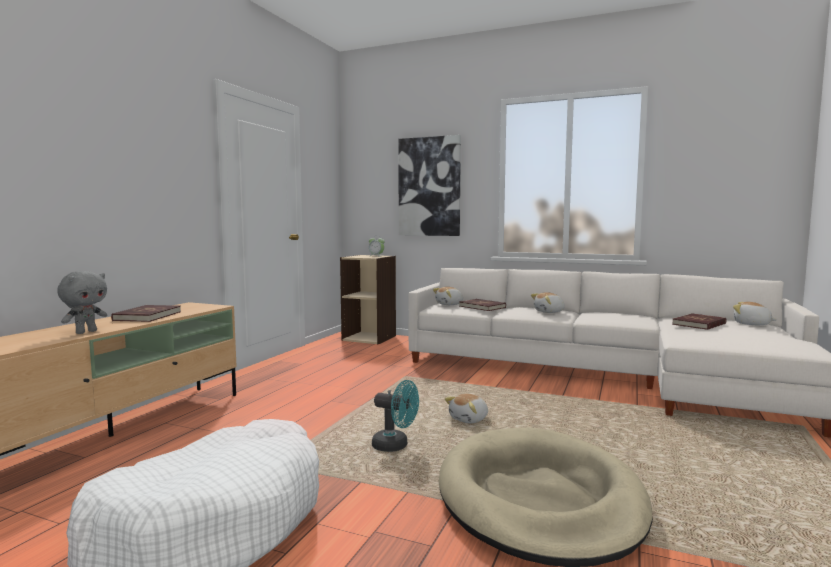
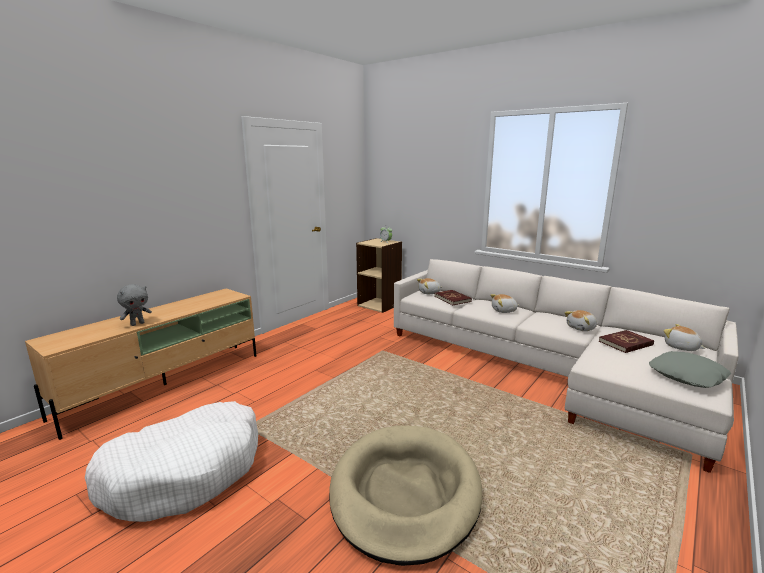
camera: 15 degrees right, 10 degrees up
(147, 316) = (186, 306): red book -> none
(395, 446) = (334, 422): turquoise fan -> none
(429, 187) = (429, 186): picture -> none
(469, 419) = (403, 403): plush toy -> plush toy (581, 328)
(781, 340) = (687, 376): none -> grey pillow

